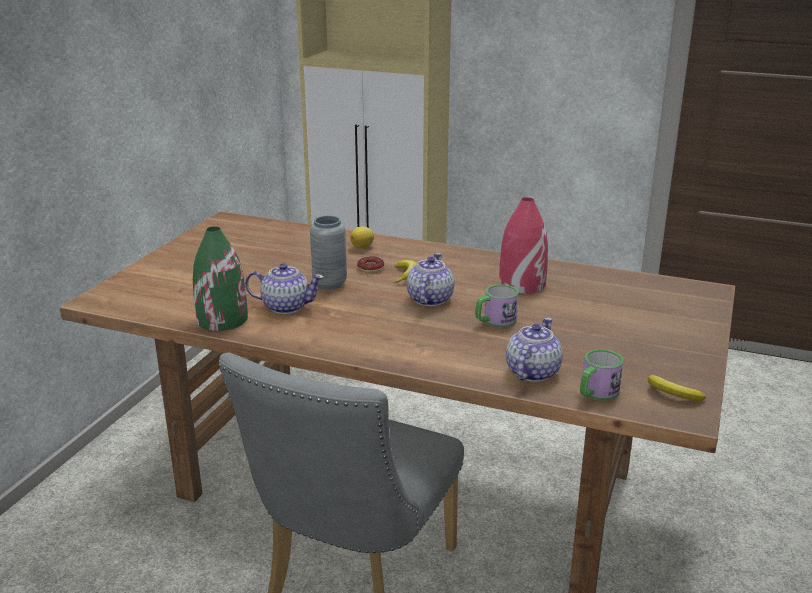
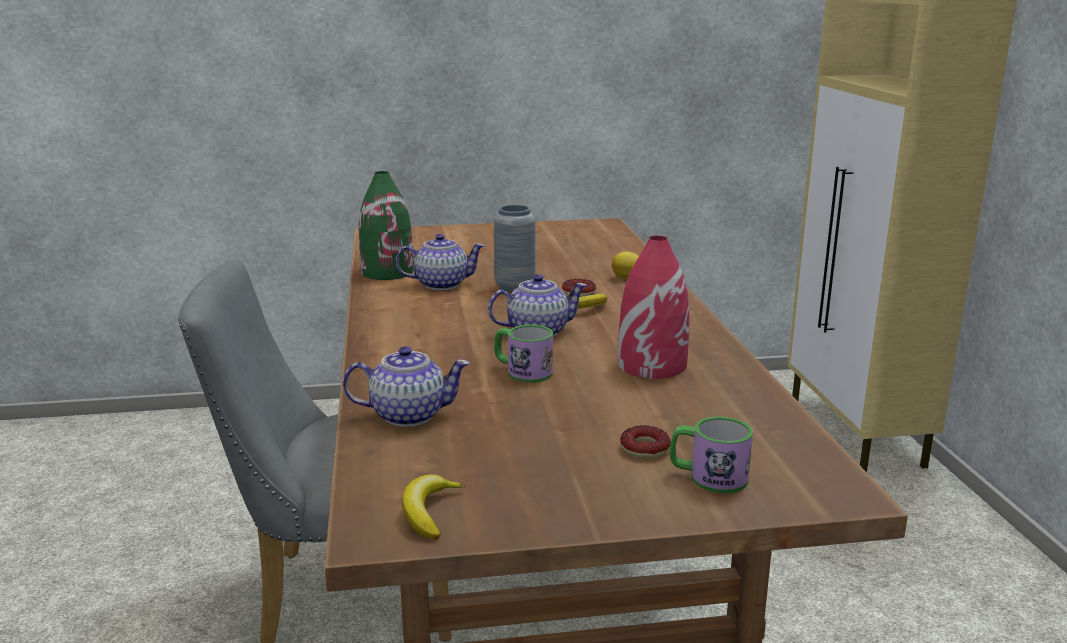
camera: 60 degrees right, 5 degrees down
(285, 306) = (441, 284): teapot -> teapot turned 75 degrees counterclockwise
(596, 393) = (387, 460): mug -> mug (708, 477)
(632, 318) = (644, 448): none -> donut

